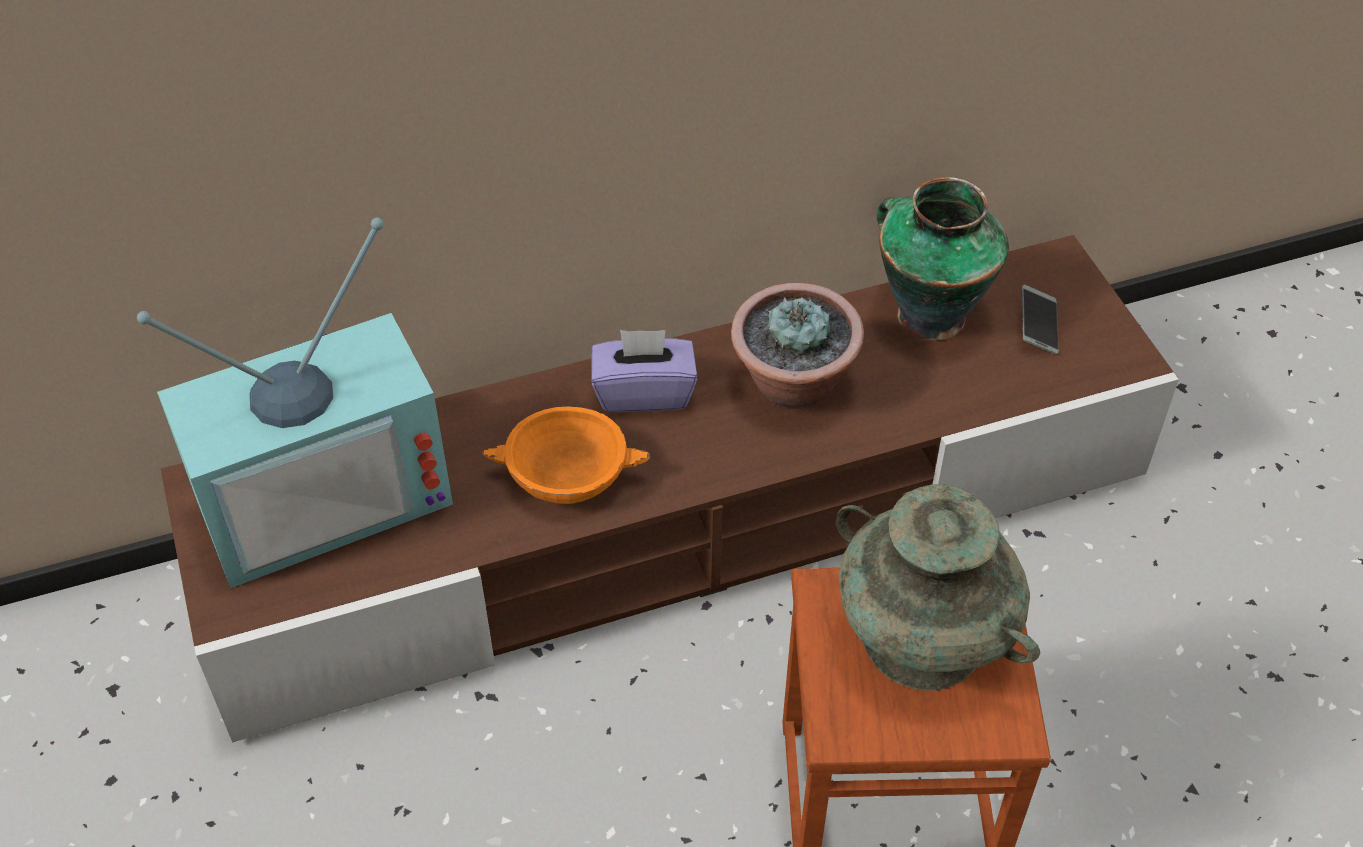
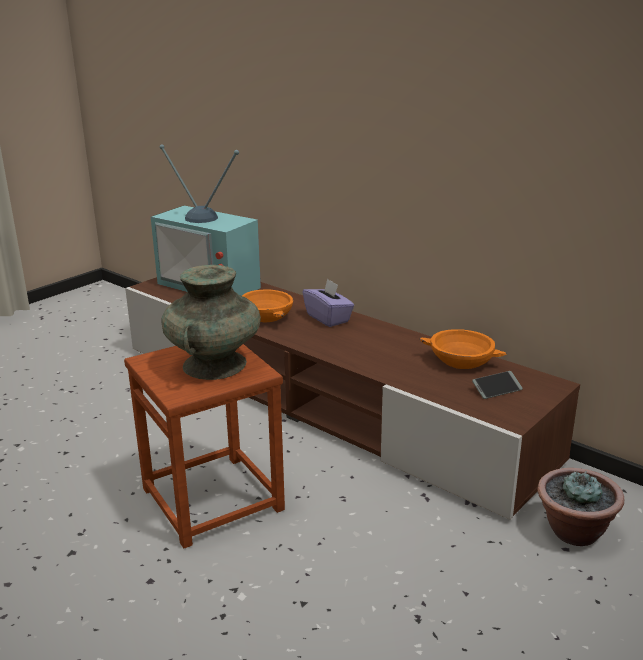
camera: 60 degrees right, 25 degrees down
(793, 385) = (372, 344): potted plant -> potted plant (573, 532)
(928, 314) = (461, 361): vase -> orange bowl

